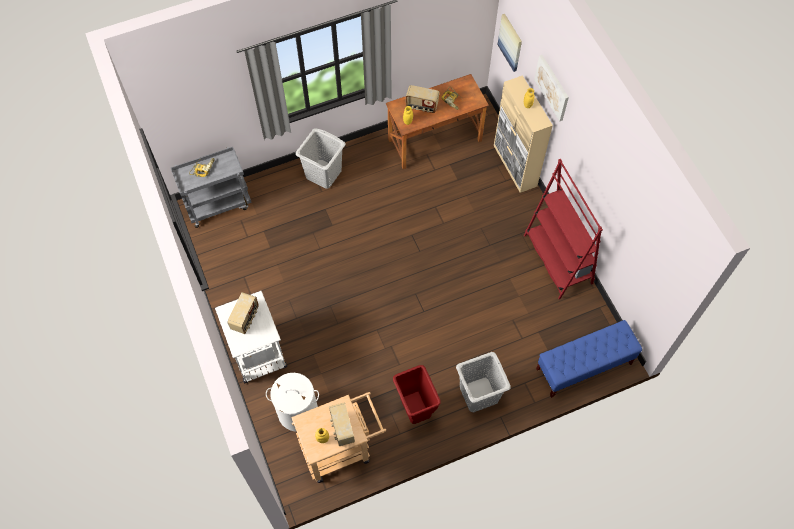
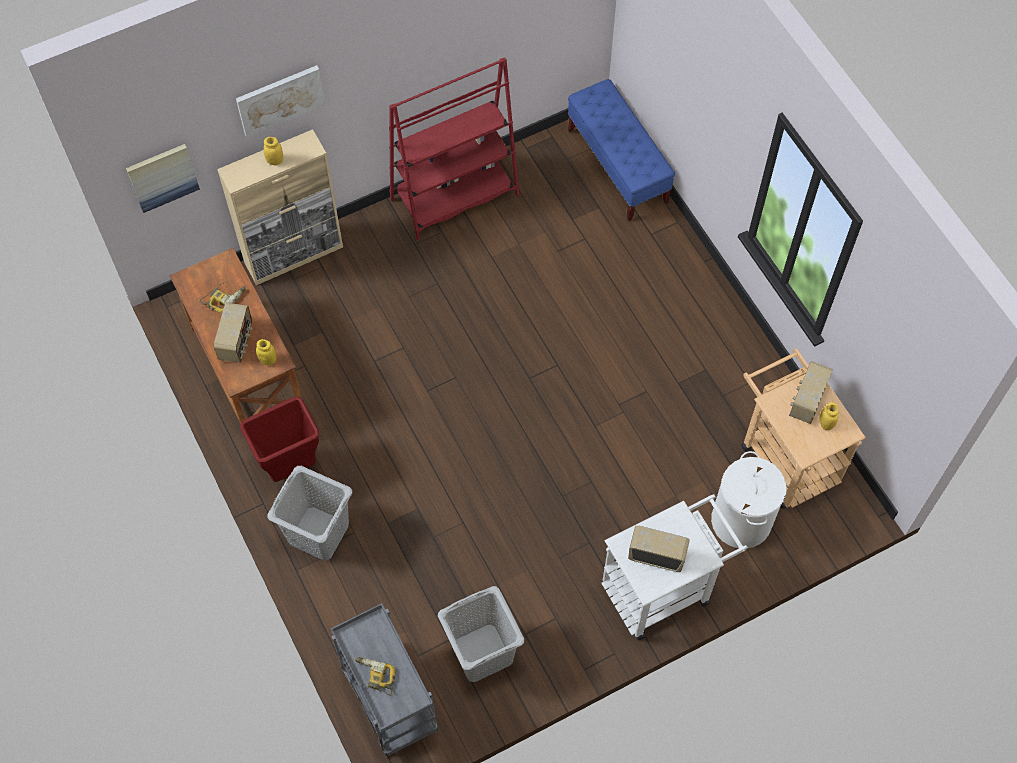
camera: 95 degrees left, 0 degrees up
(342, 428) = (806, 401): radio -> radio turned 135 degrees clockwise
(416, 410) = (713, 364): red trash can -> red trash can (291, 466)
(478, 394) = (676, 288): grey laundry basket -> grey laundry basket (481, 653)

